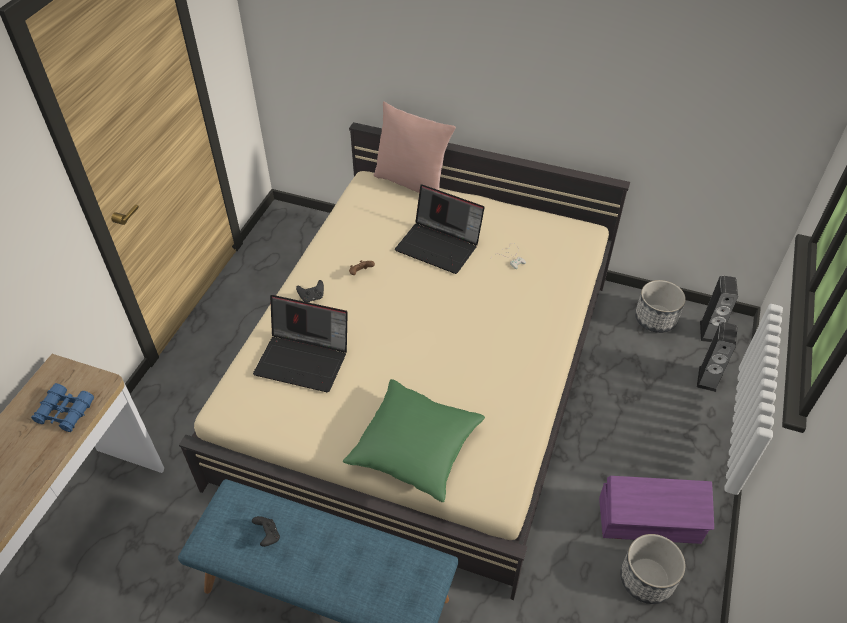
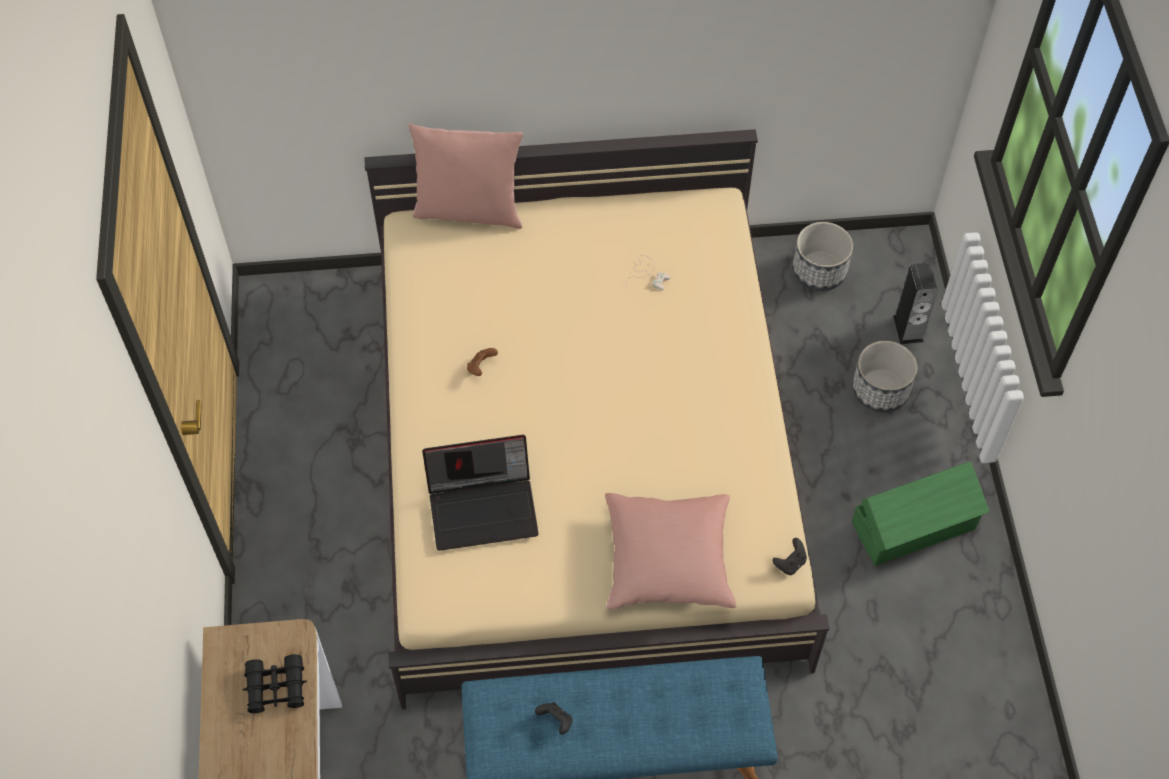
camera: 25 degrees left, 10 degrees up
(65, 412) = (276, 687): blue binoculars -> black binoculars
(312, 297) = (442, 423): black game controller -> black game controller (790, 563)
(415, 448) = (668, 560): green pillow -> pink pillow
(440, 245) = (555, 291): laptop -> none
(647, 579) = (937, 591): planter -> planter (880, 390)
(650, 522) = (915, 527): purple storage box -> green storage box
(709, 332) = (887, 265): speaker -> none

